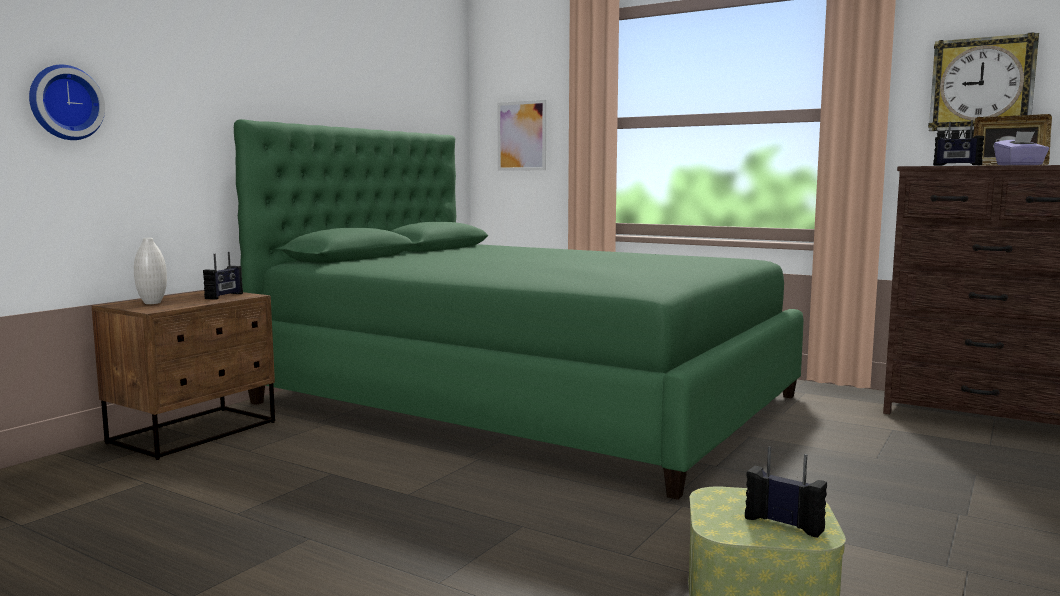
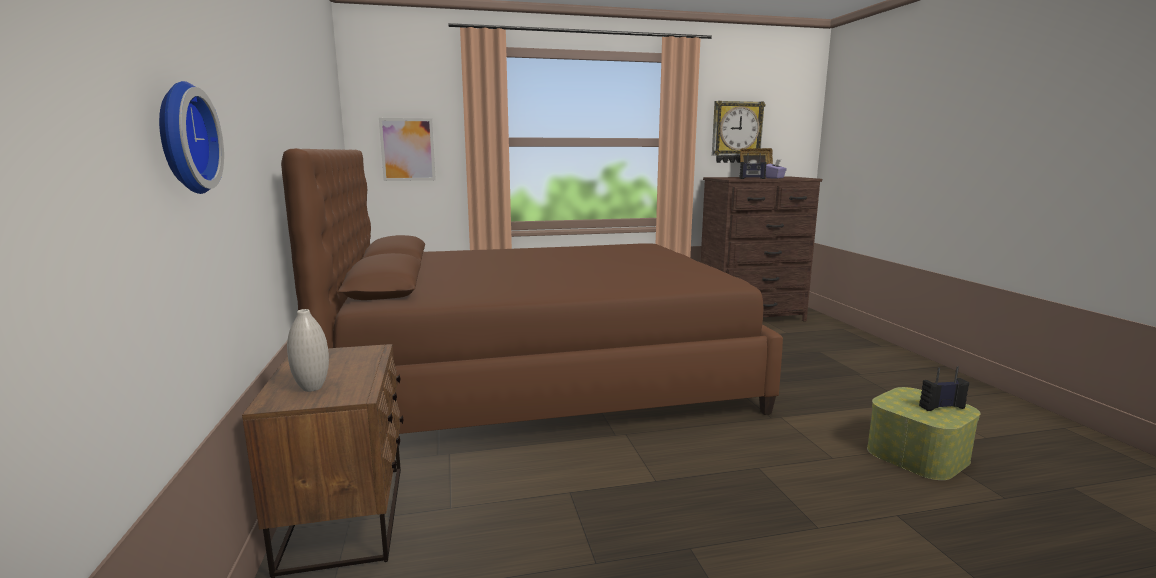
camera: 45 degrees left, 5 degrees up
(224, 296) = (353, 357): radio -> none
(525, 399) = (539, 377): green bed -> brown bed

